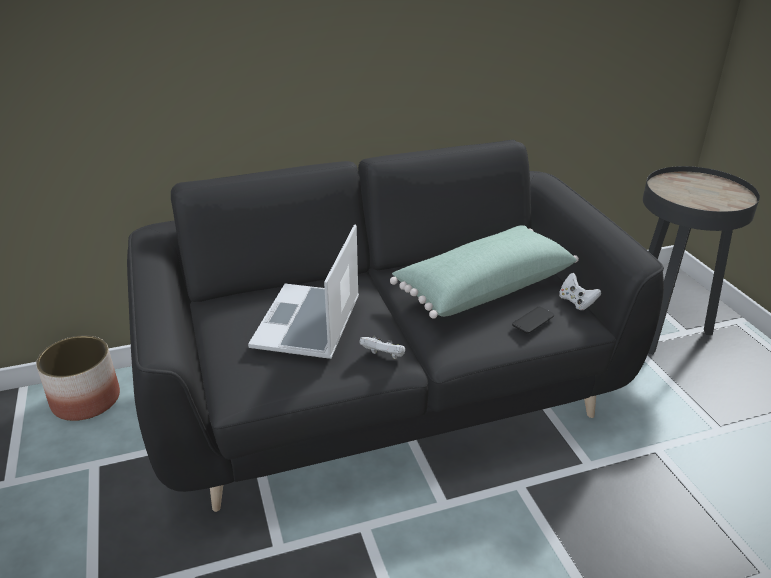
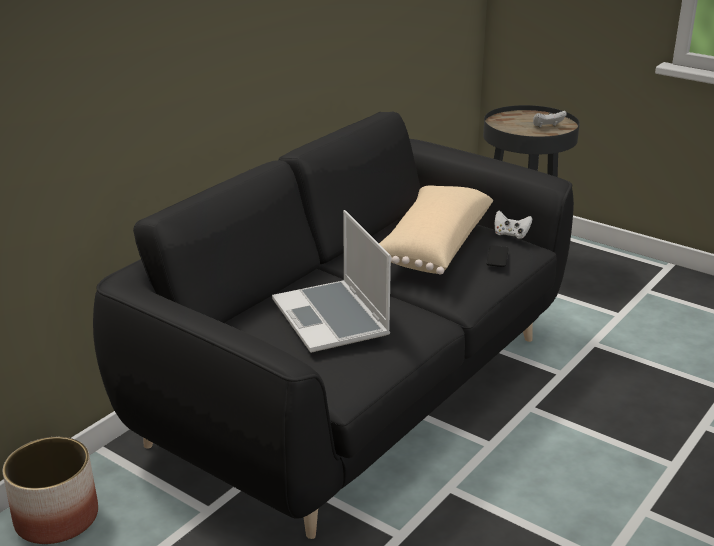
camera: 35 degrees left, 5 degrees down
(384, 357) = (420, 320): white game controller -> white game controller (547, 127)
(482, 287) = (432, 246): green pillow -> beige pillow

